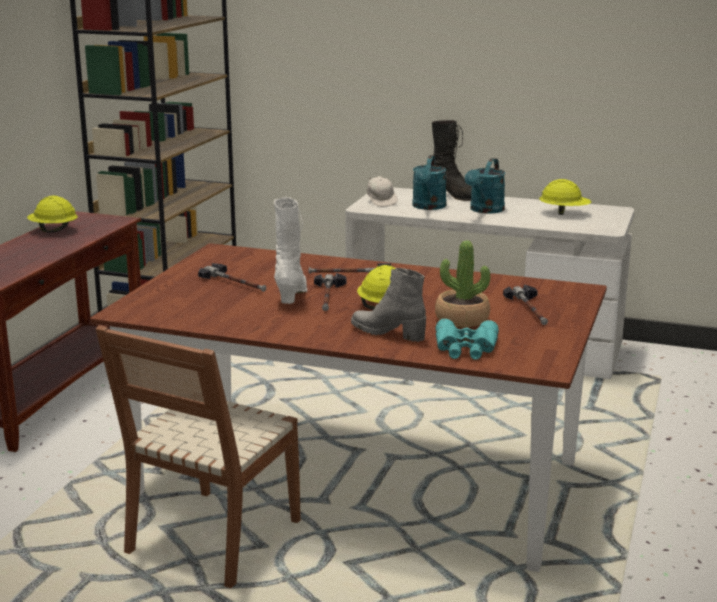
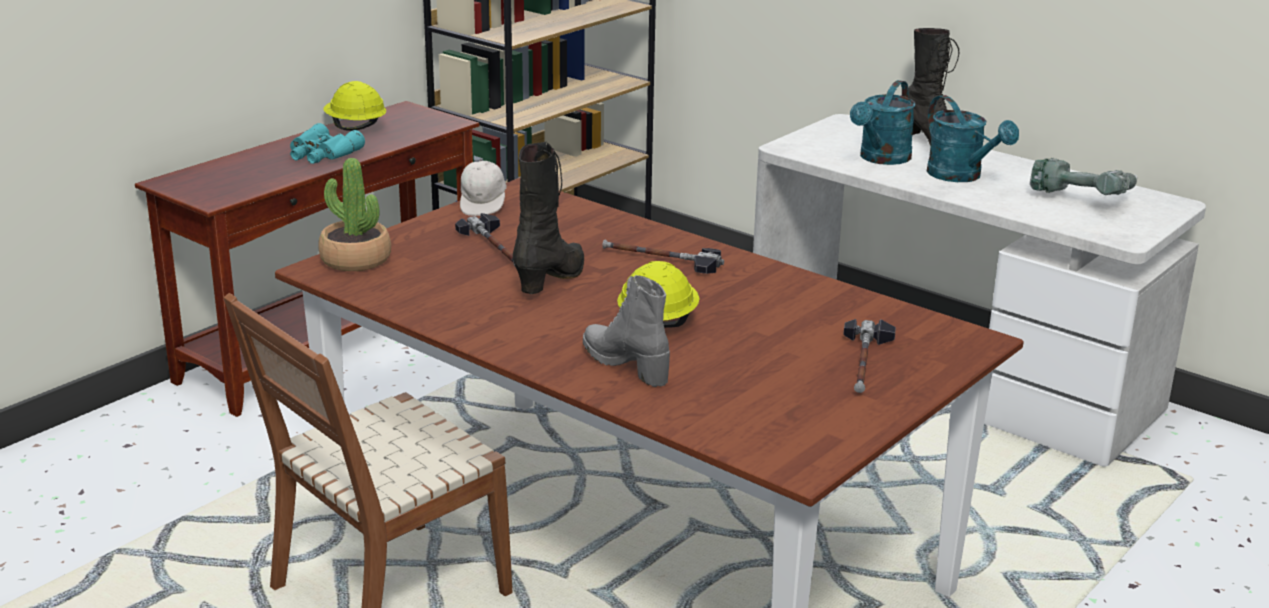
camera: 20 degrees right, 5 degrees up
(292, 295) = (553, 279): white boot -> black boot
(328, 296) = (599, 290): hammer -> none
(381, 202) = (820, 140): white cap -> white cap (483, 204)
(462, 319) = (750, 361): potted plant -> potted plant (355, 260)
(466, 348) = (711, 411): turquoise binoculars -> turquoise binoculars (322, 154)
(485, 210) = (961, 176): turquoise watering can -> turquoise watering can turned 75 degrees counterclockwise
(564, 213) = (1082, 198): yellow hard hat -> power drill

